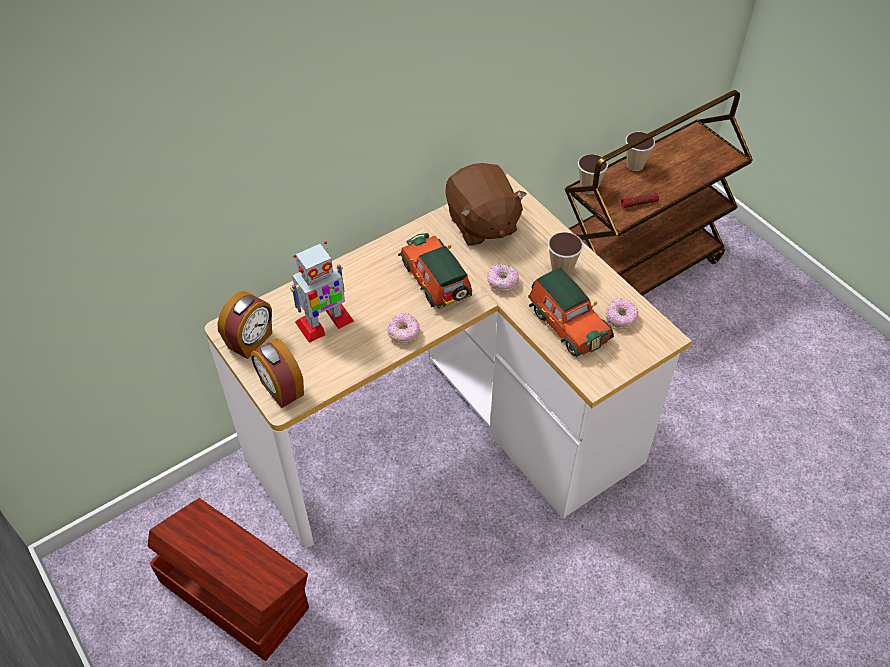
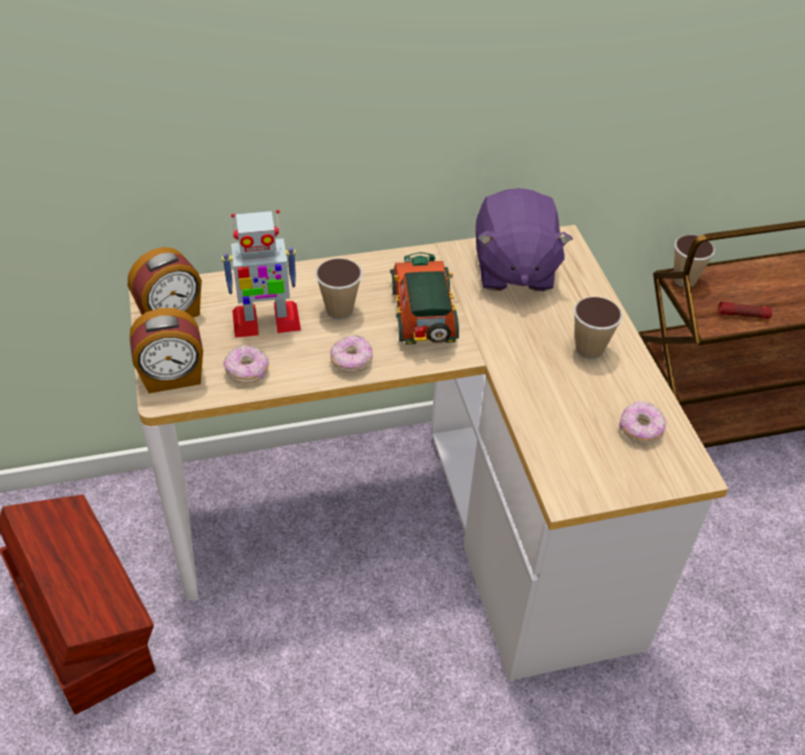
camera: 20 degrees right, 5 degrees down
(281, 389) = (173, 378): alarm clock -> alarm clock turned 90 degrees counterclockwise
(481, 224) = (513, 269): brown plush toy -> purple plush toy
(502, 283) = (504, 341): donut -> donut (247, 372)
(566, 323) = (564, 413): toy car -> none
(635, 165) = (757, 270): cup -> cup (339, 310)

